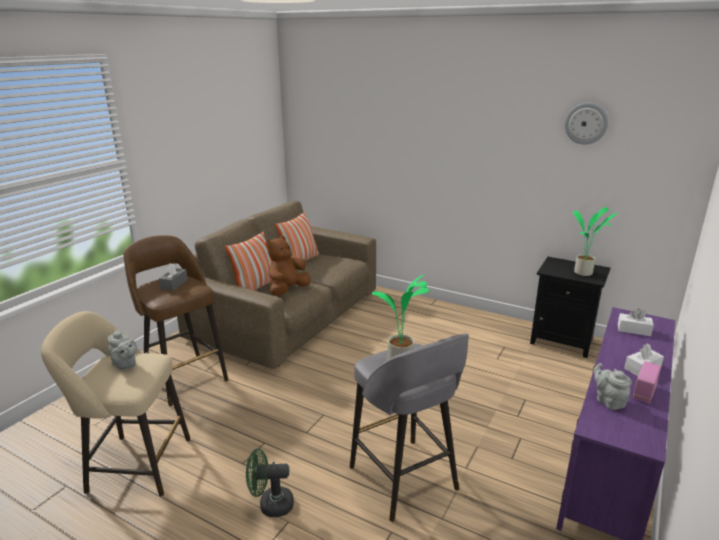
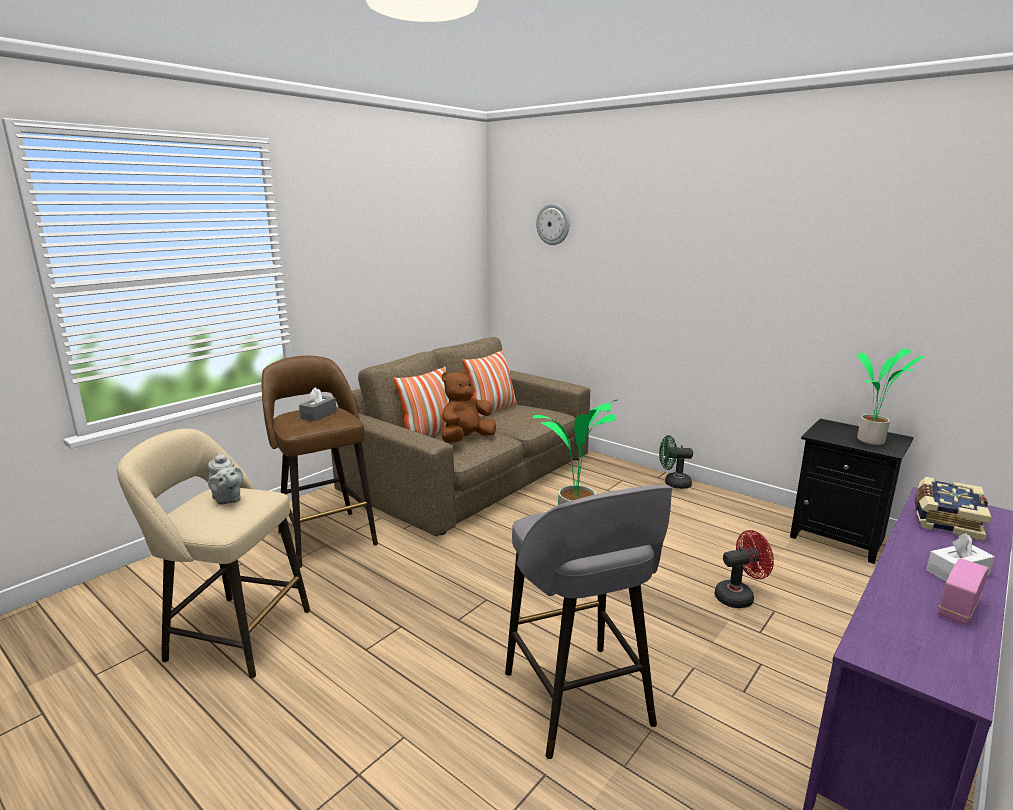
camera: 10 degrees right, 5 degrees down
(270, 505) = (386, 710): green fan -> green fan (673, 483)
(501, 392) = (739, 596): none -> red fan
(586, 123) = (880, 233): wall clock -> wall clock (553, 224)
(608, 401) = (896, 614): grey teapot -> none
(633, 330) = (945, 519): white tissue box -> book

